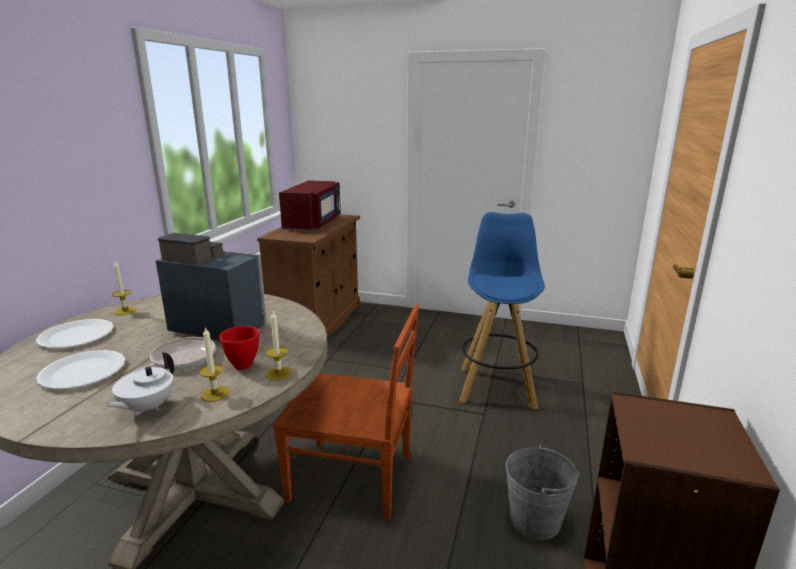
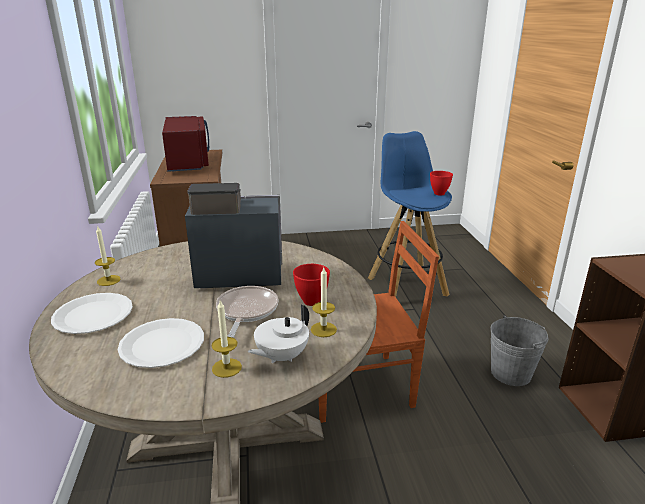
camera: 25 degrees left, 5 degrees up
(147, 408) = (281, 356): white teapot -> white teapot turned 45 degrees clockwise
(278, 374) = (352, 300): candle -> candle (226, 368)
(527, 286) = (438, 193): none -> red bowl

